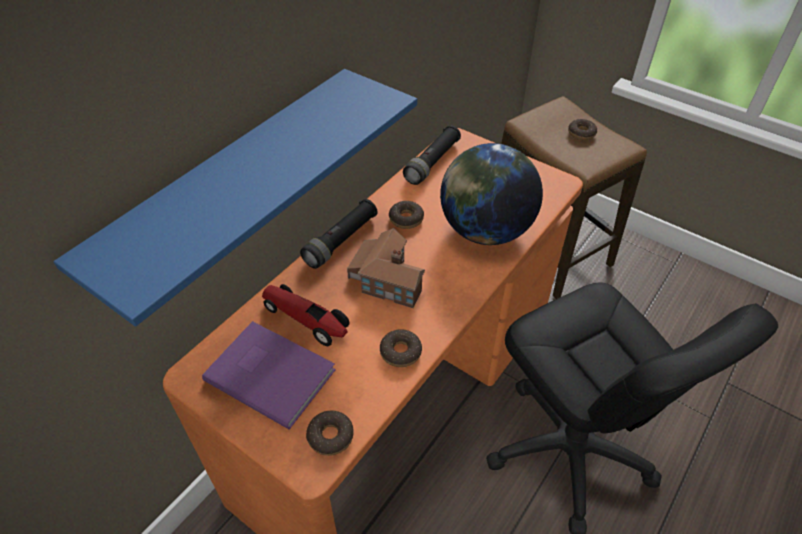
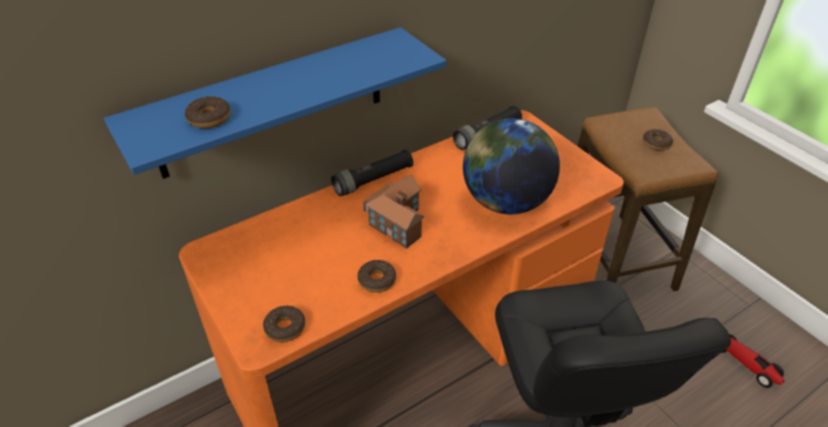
camera: 20 degrees right, 5 degrees down
(270, 372) = (263, 266): purple book -> none
(306, 319) = (313, 234): toy car -> toy car (746, 364)
(406, 219) = (439, 176): donut -> donut (209, 118)

